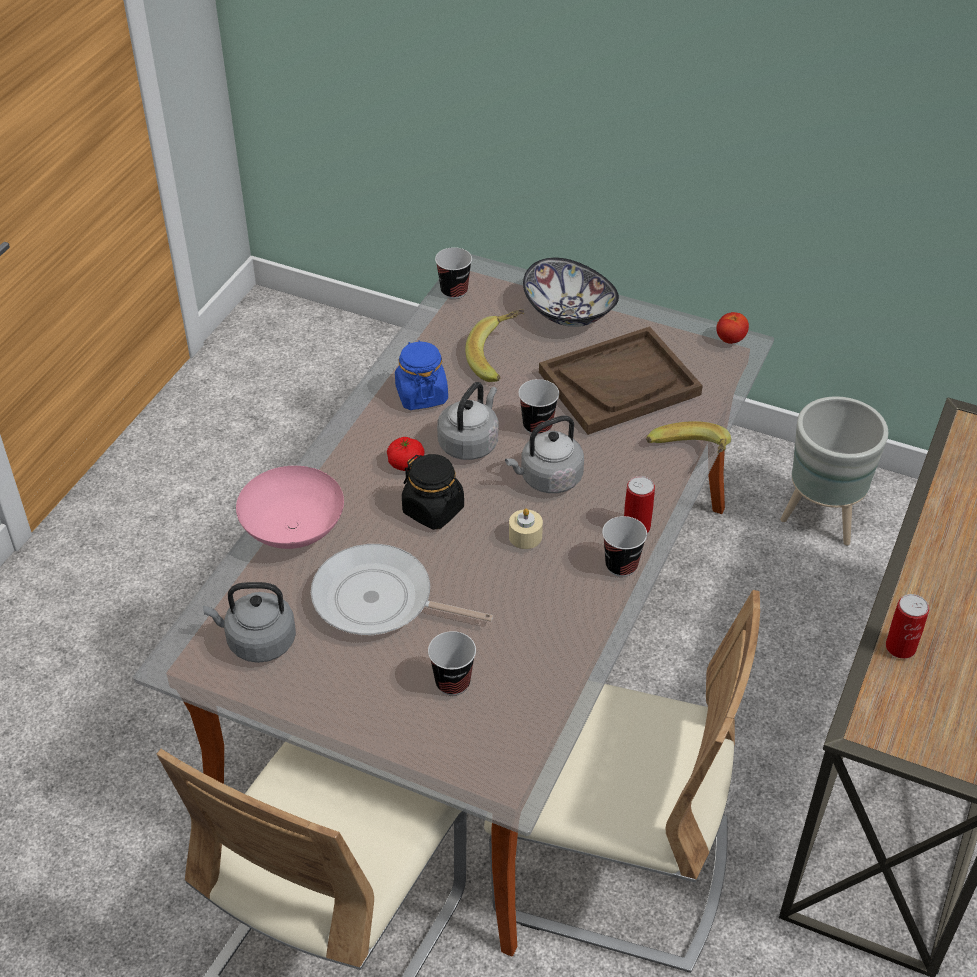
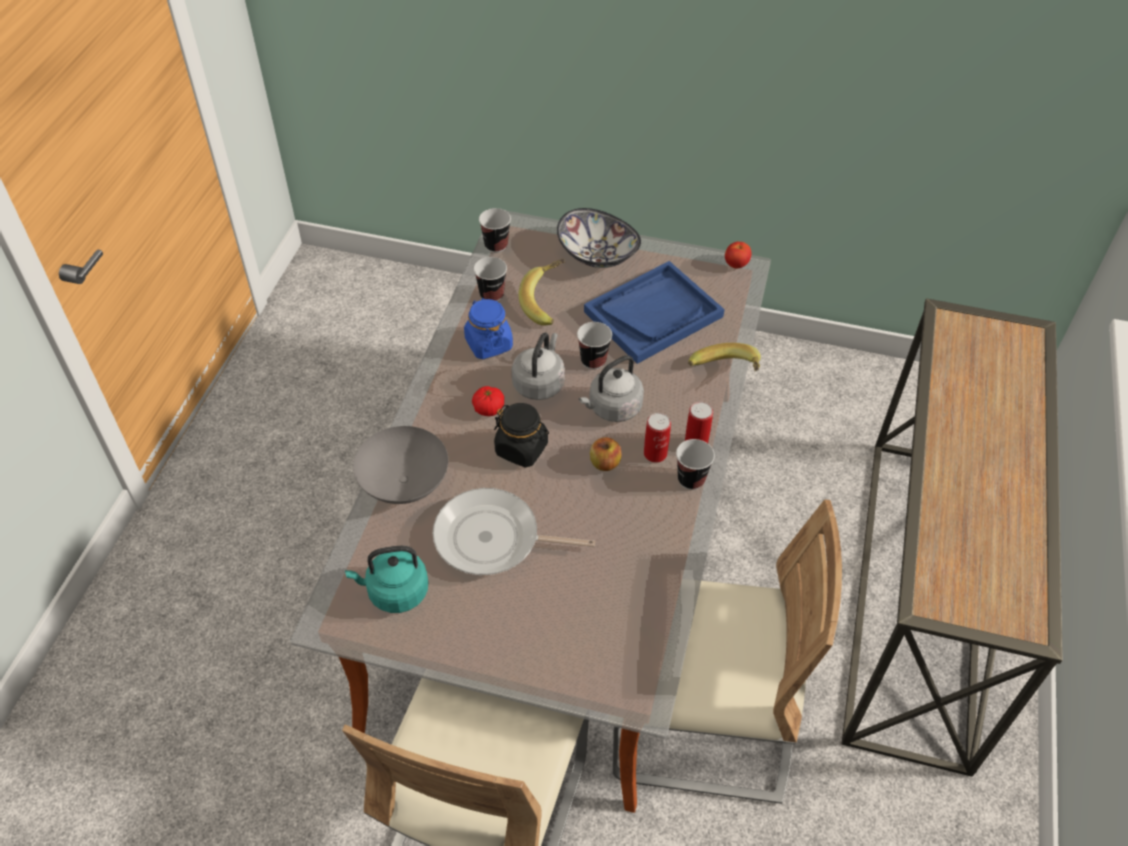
camera: 10 degrees left, 5 degrees up
(257, 642) = (394, 592): grey kettle -> turquoise kettle
(292, 530) = (403, 483): pink bowl -> grey bowl
(452, 682) = (572, 606): cup -> cup (491, 295)
(525, 536) = (605, 463): beige candle -> apple
(619, 383) = (653, 314): brown tray -> blue tray
(820, 518) = (806, 396): grey planter -> none
(900, 647) = (940, 526): can -> can (655, 453)

